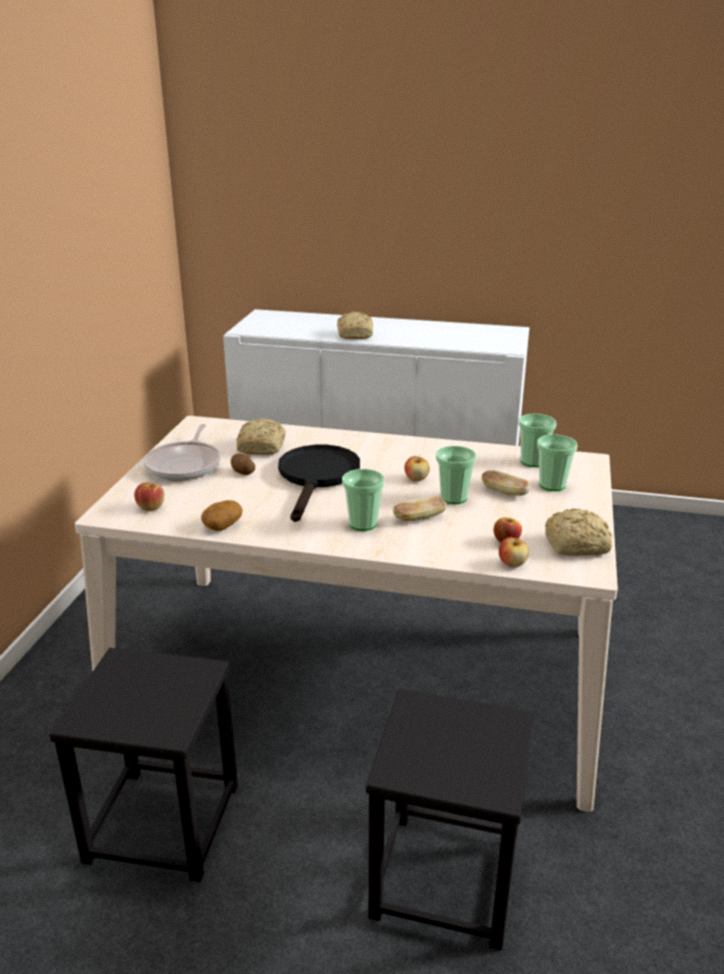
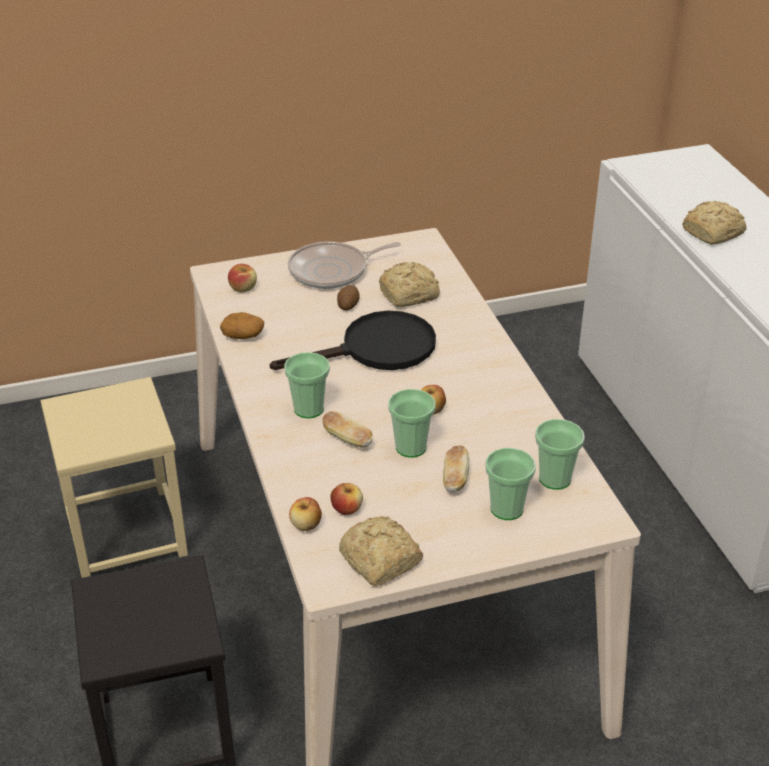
camera: 60 degrees right, 10 degrees up
(162, 824) = (124, 533): black stool -> beige stool

